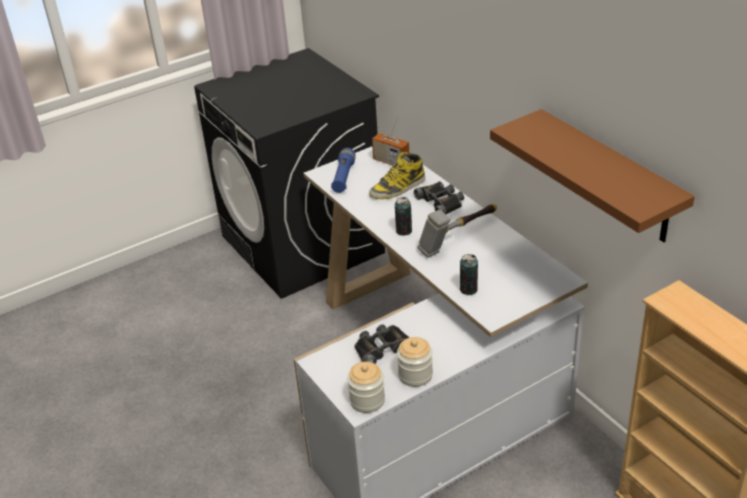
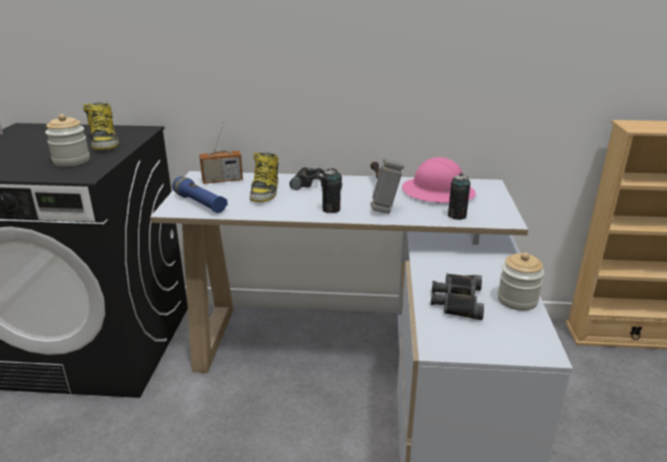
camera: 55 degrees left, 10 degrees down
(318, 97) = (104, 142): none -> boot
(367, 400) = (534, 341): jar -> jar (71, 161)
(505, 262) = (438, 192): none -> pink hard hat
(609, 177) = (523, 64): brown shelf -> none

